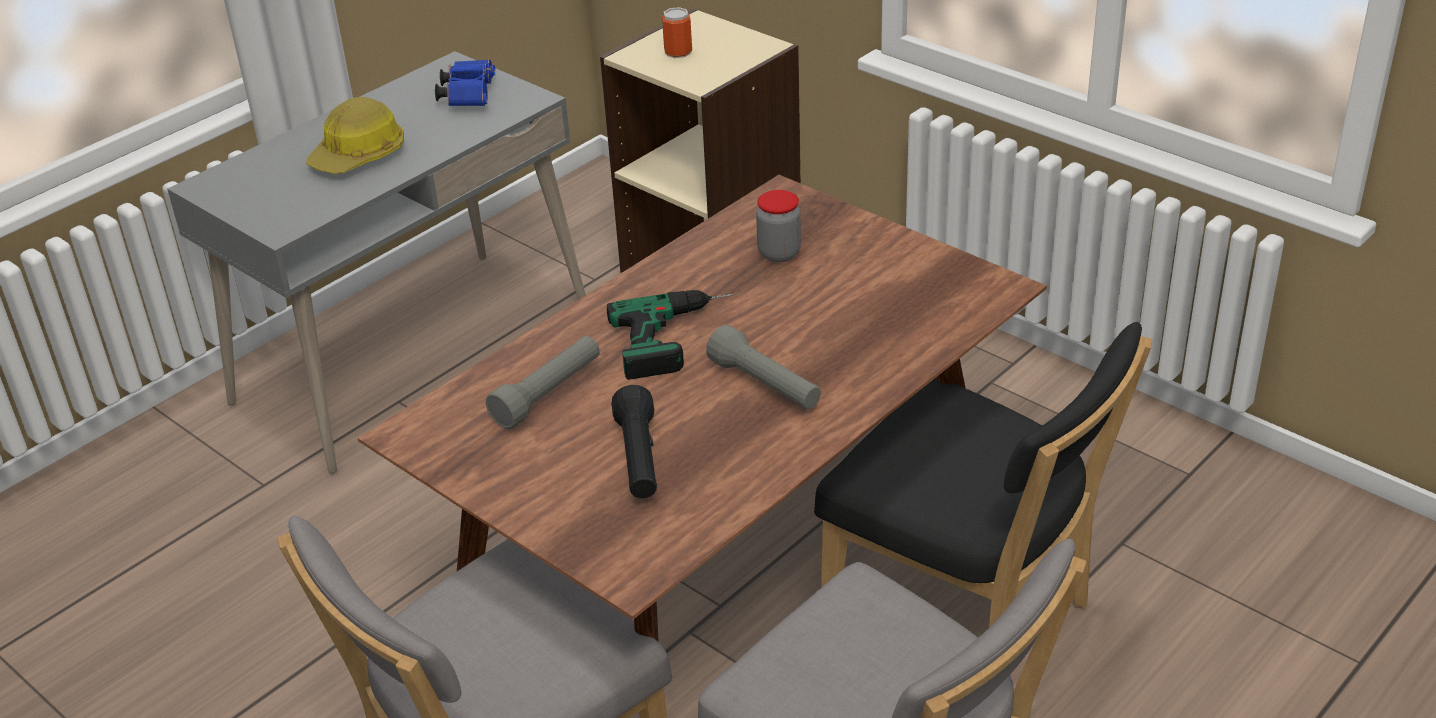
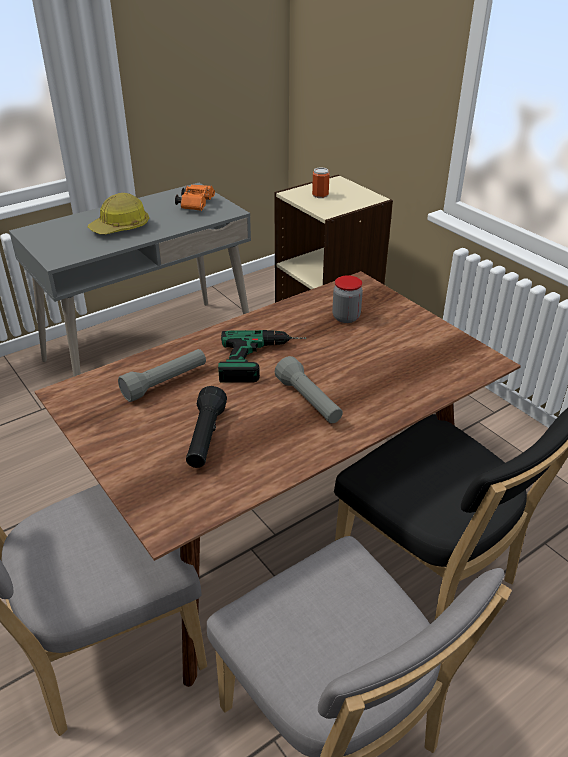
camera: 10 degrees right, 0 degrees up
(469, 96) = (196, 205): blue binoculars -> orange binoculars

